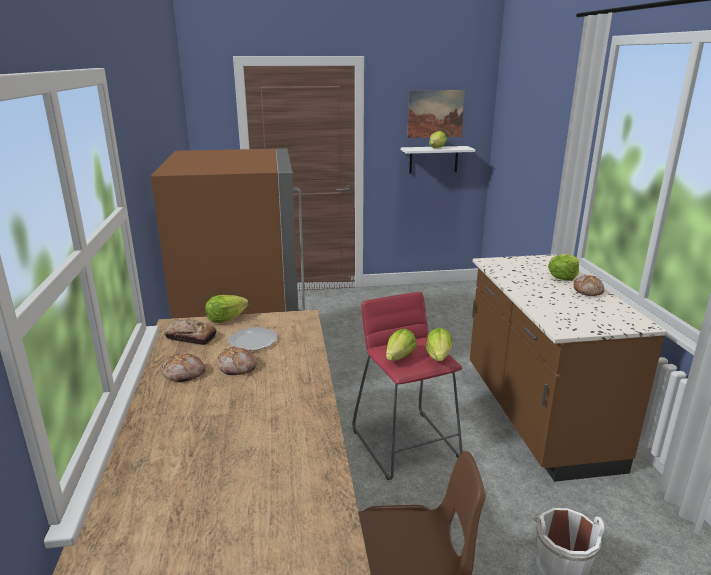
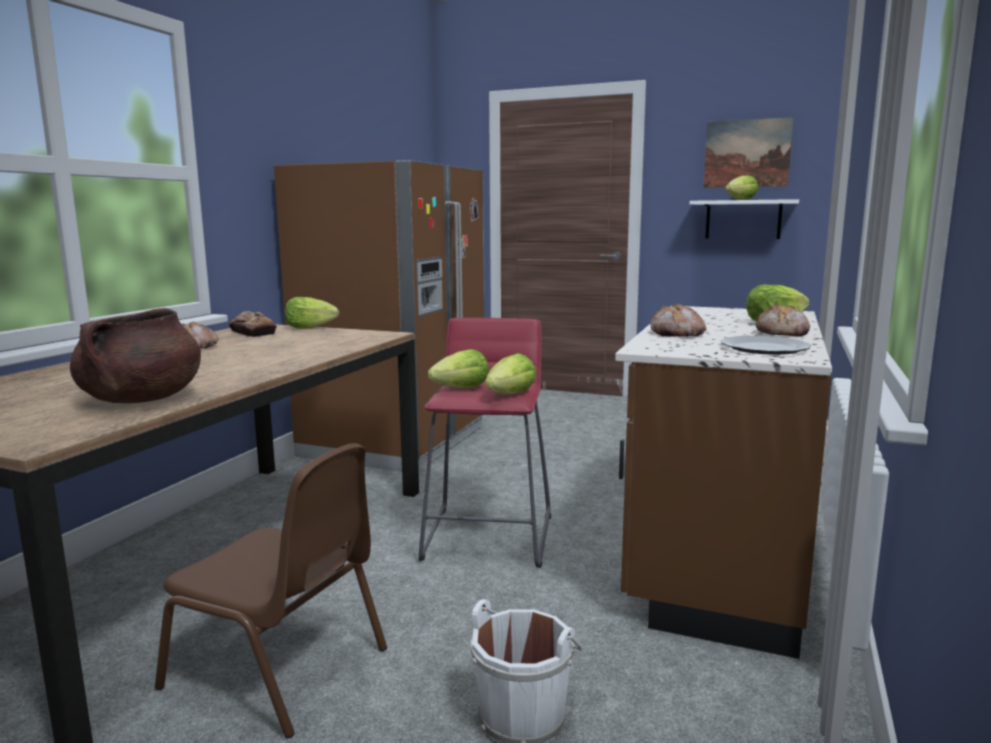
camera: 30 degrees right, 10 degrees down
(237, 367) = (245, 349): bread -> bread (677, 334)
(252, 341) = (300, 340): plate -> plate (763, 348)
(298, 466) = (142, 399): none -> brown cooking pot

